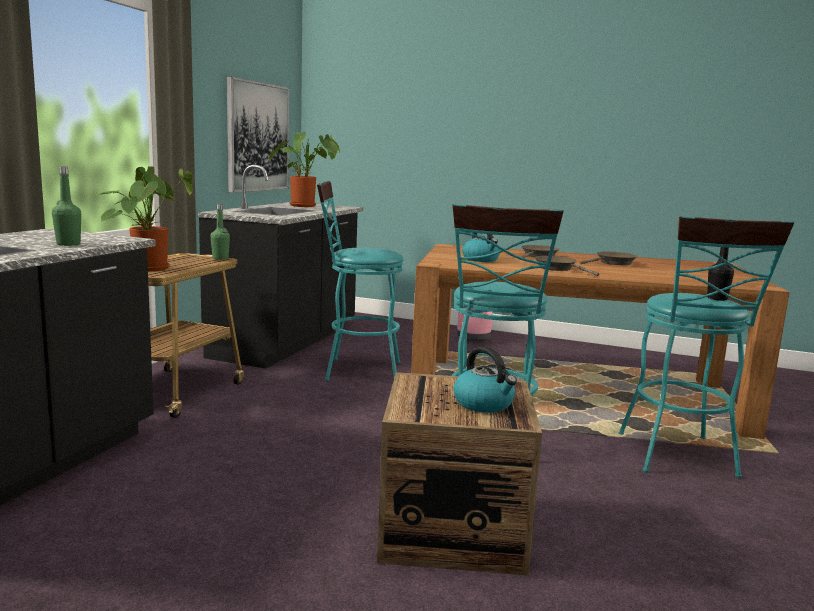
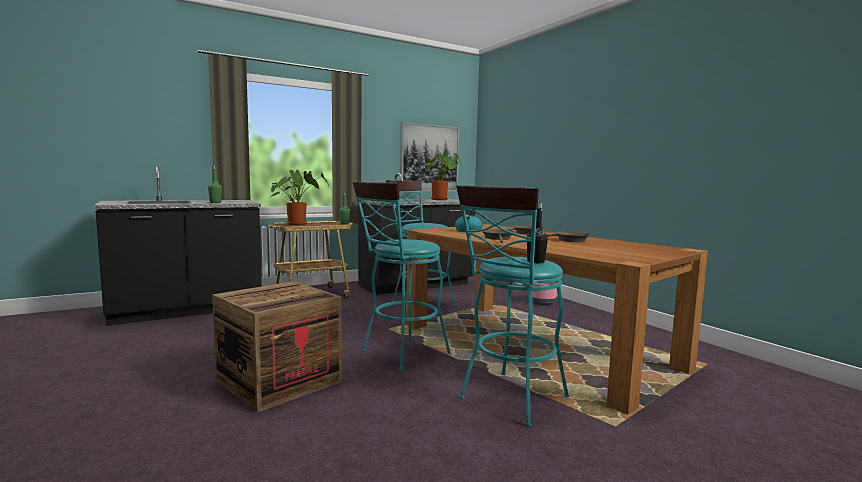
camera: 40 degrees right, 5 degrees down
(484, 404) = (277, 299): kettle -> none

